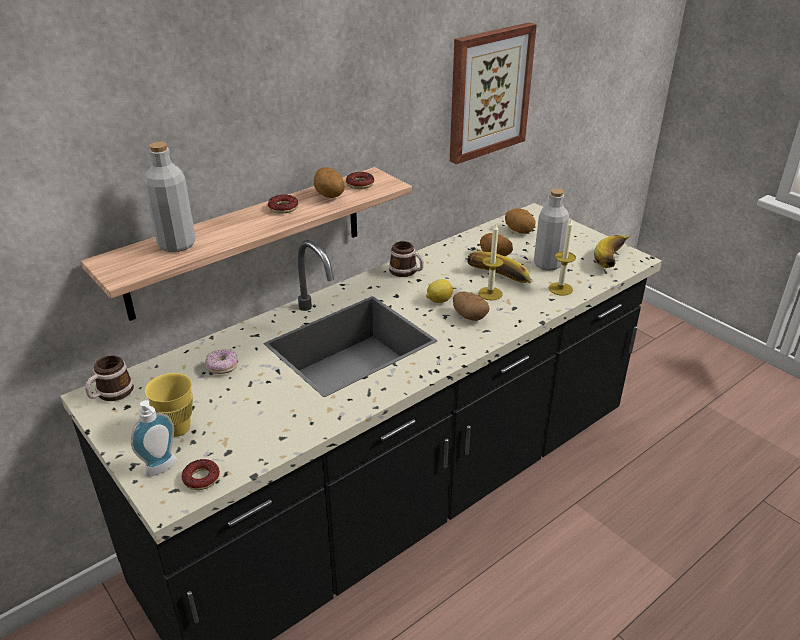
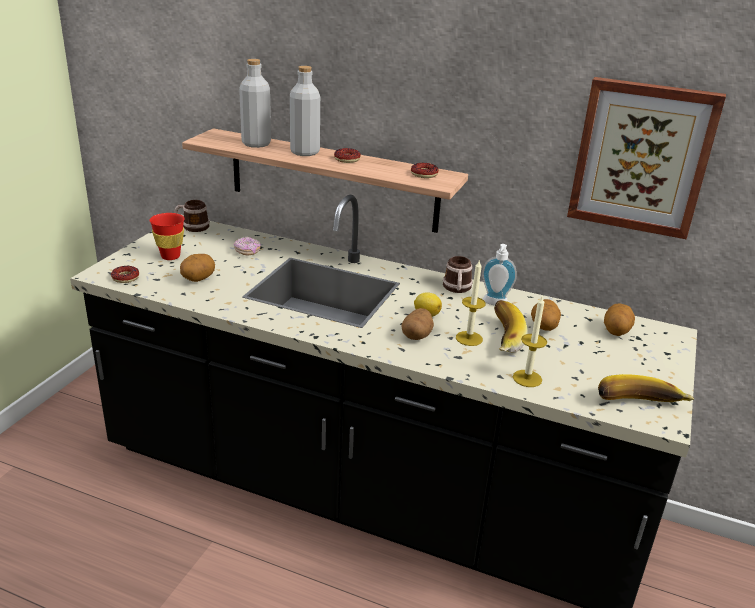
camera: 60 degrees right, 5 degrees down
(162, 469) = (128, 263): soap dispenser -> soap dispenser (494, 304)
(177, 429) = (170, 256): yellow cup -> red cup
(329, 196) = (387, 168): potato -> potato (198, 279)
(547, 264) = (568, 361): grey bottle -> grey bottle (305, 152)

